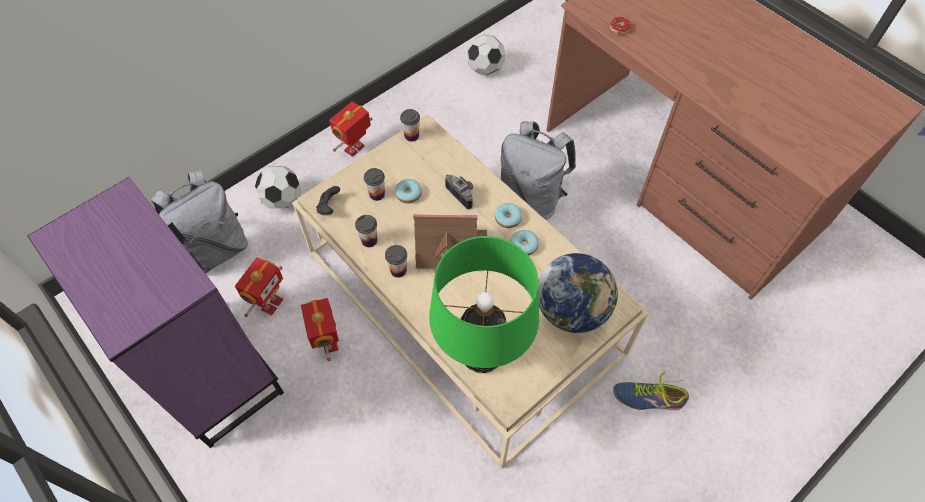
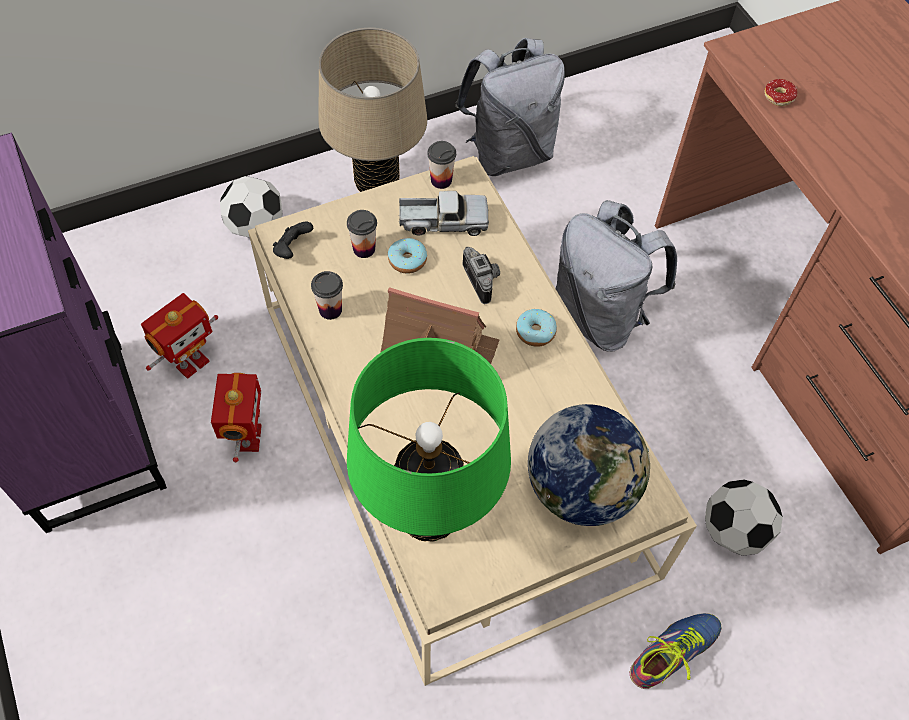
camera: 15 degrees right, 0 degrees up
(215, 248) = (146, 269): grey backpack -> grey backpack (508, 153)
(355, 149) = (377, 183): toy robot -> beige table lamp
(398, 270) = (355, 362): cup -> none
(423, 162) = (443, 221): none -> toy truck
(485, 69) = (596, 117): football -> football (733, 530)
(524, 245) = (544, 377): donut -> none
(648, 398) = (672, 652): shoe -> shoe turned 120 degrees clockwise

